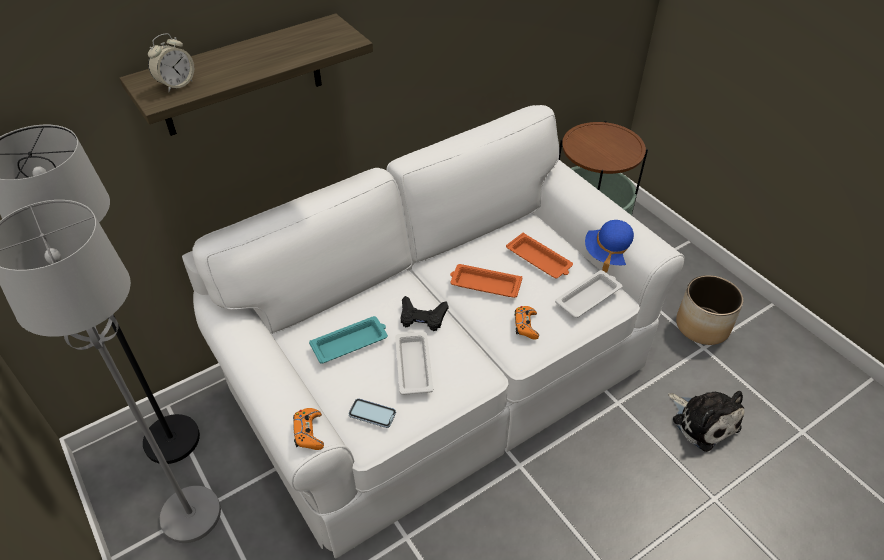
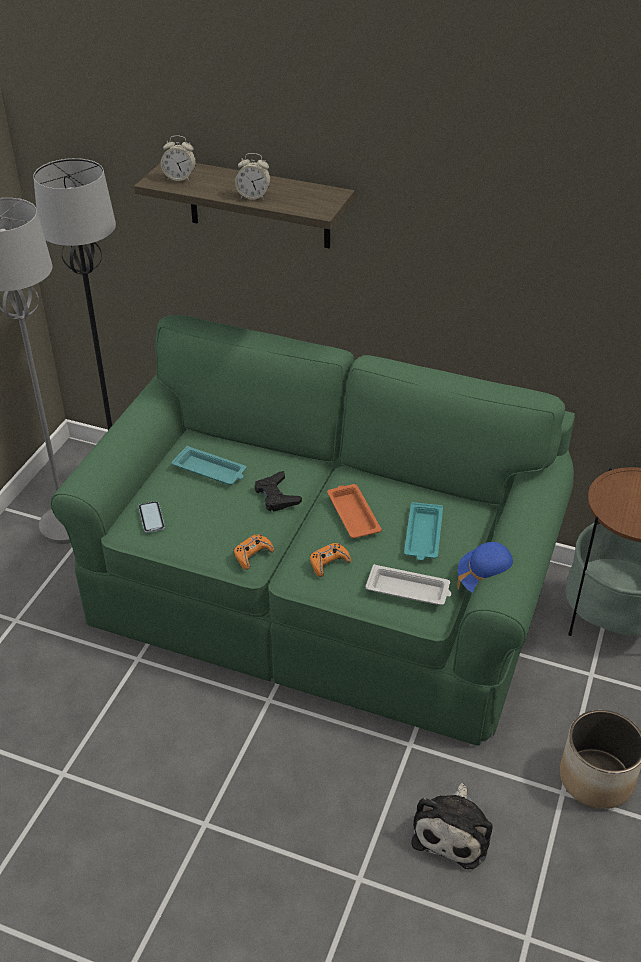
camera: 55 degrees right, 5 degrees down
(275, 60) = (253, 196): none -> alarm clock
(309, 432) = (86, 481): orange game controller -> orange game controller (252, 555)
(413, 365) = (219, 516): white tray -> none
(442, 374) = (321, 595): white sofa -> green sofa
(539, 260) = (423, 536): orange tray -> turquoise tray

